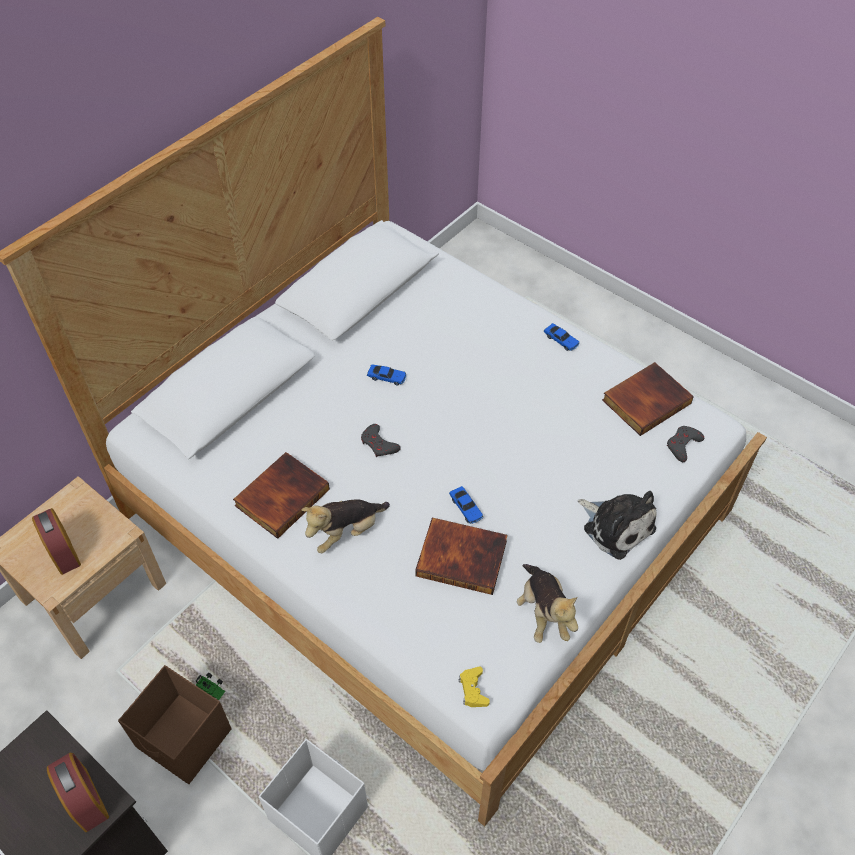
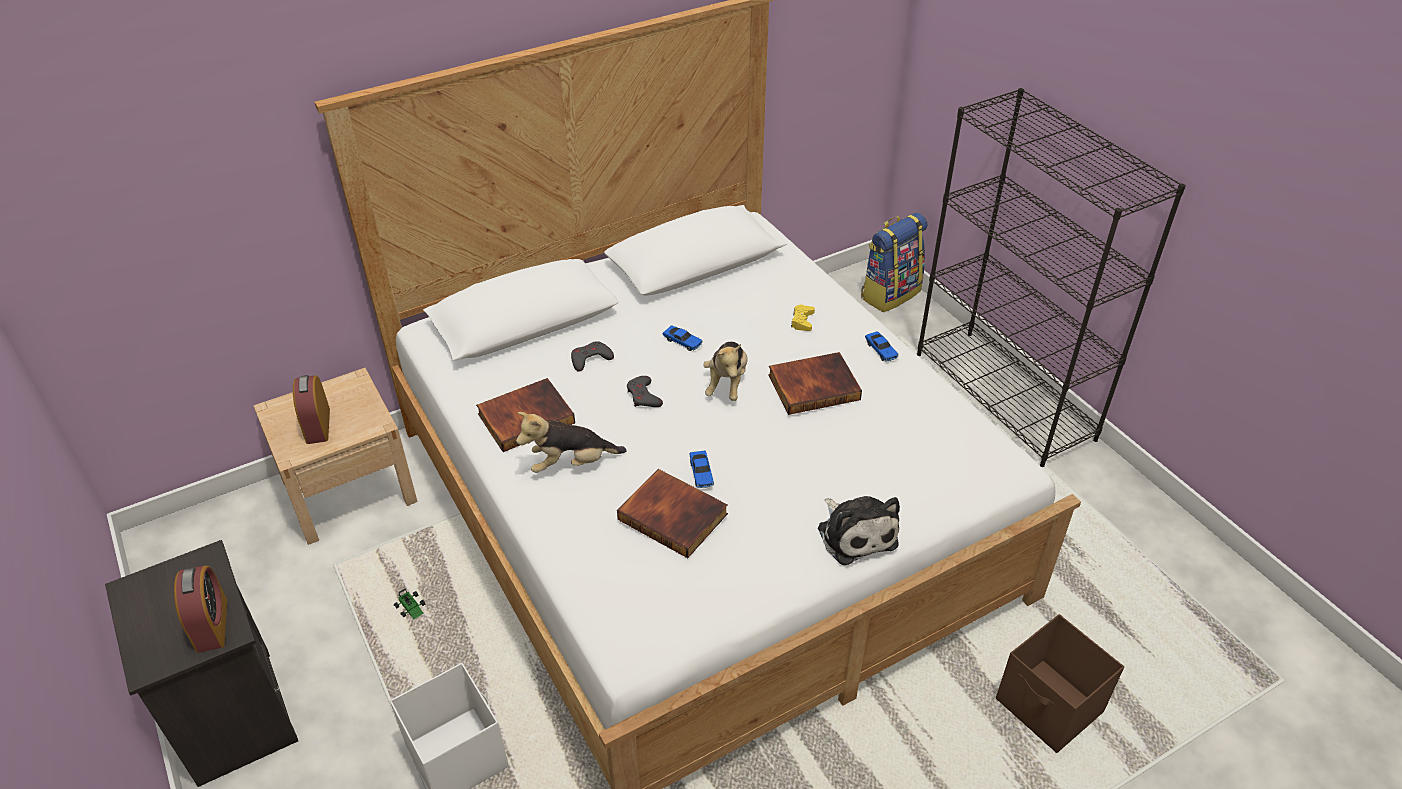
camera: 20 degrees right, 10 degrees down
(184, 739) = (364, 645): brown storage box -> brown storage box (1049, 707)
(473, 690) = (623, 640): yellow game controller -> yellow game controller (802, 321)
(501, 256) = (890, 293): none -> backpack
(543, 613) = (734, 591): plush toy -> plush toy (726, 383)
(633, 333) = (1004, 396): none -> black bookcase
(645, 400) = (947, 425): book -> book (813, 386)
(683, 445) = (969, 477): grey game controller -> grey game controller (590, 359)

